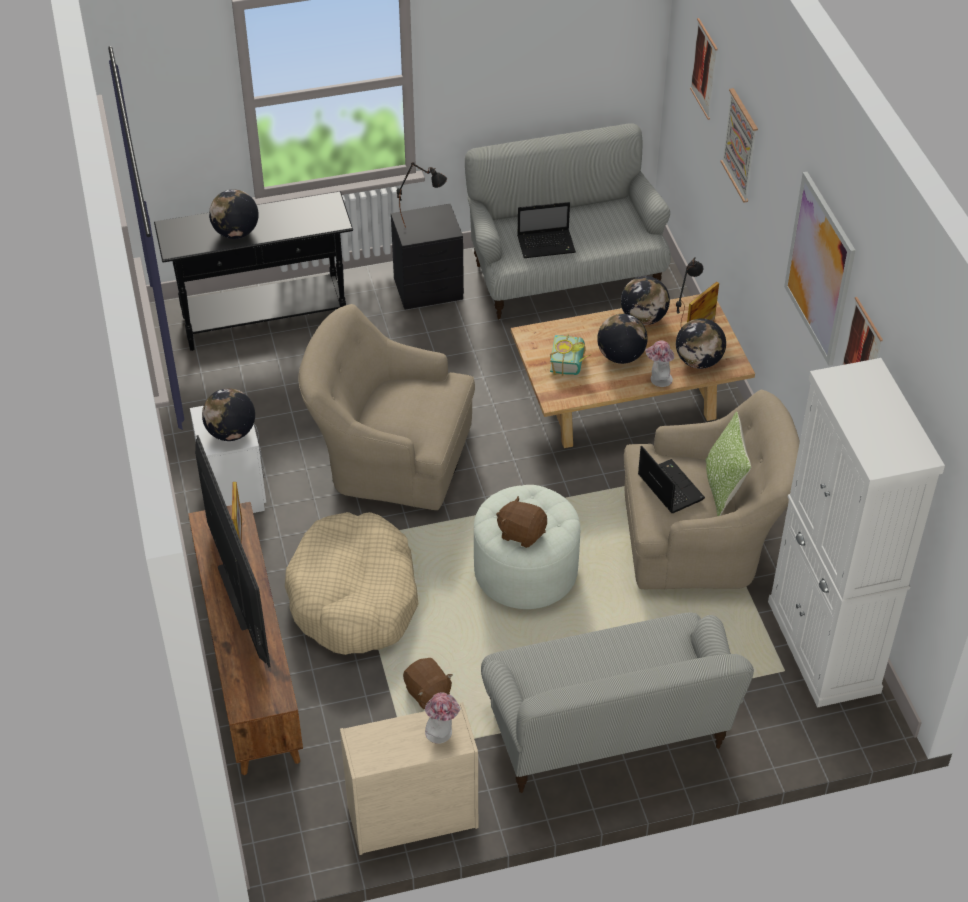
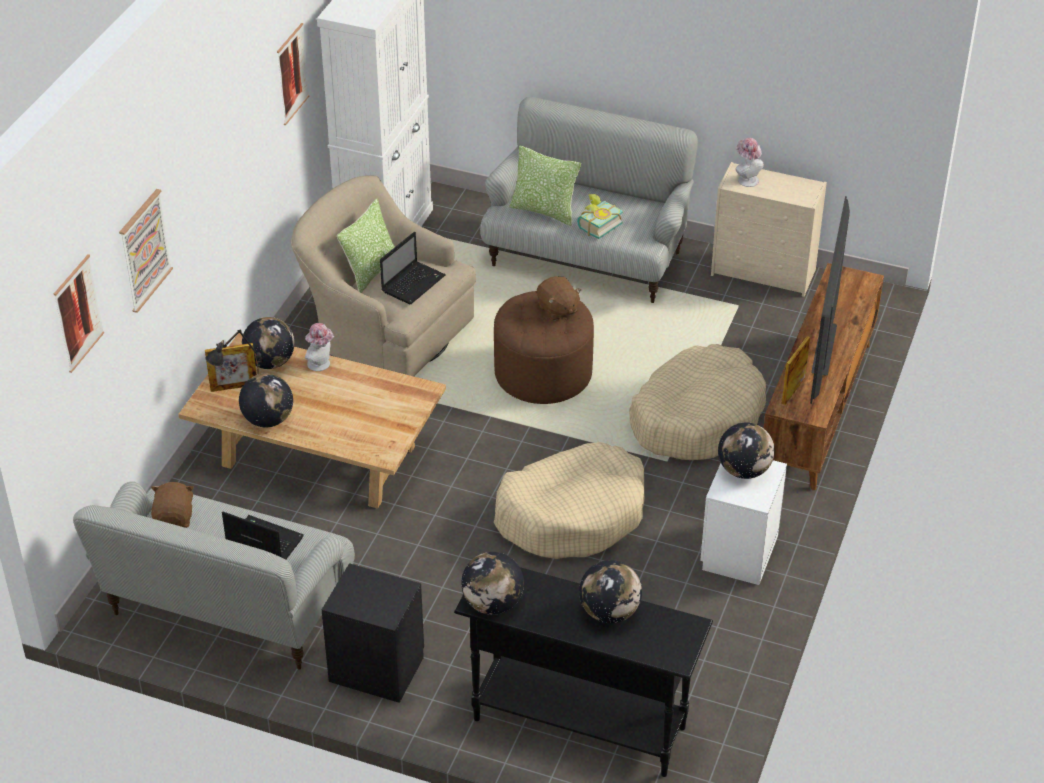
camera: 145 degrees left, 5 degrees down
(389, 456) = (572, 515): beige armchair -> beige dog bed
(423, 224) = (375, 598): black table lamp -> none
(427, 693) = (693, 332): brown plush toy -> brown plush toy (175, 518)
(525, 570) = (543, 373): white ottoman -> brown ottoman
(571, 363) = (376, 412): book -> book (596, 225)
(621, 356) = (328, 397): globe -> globe (492, 604)
(644, 647) = (544, 211): none -> pillow
(669, 487) = (414, 283): laptop -> laptop turned 150 degrees counterclockwise
(820, 268) = (245, 118): picture -> none

